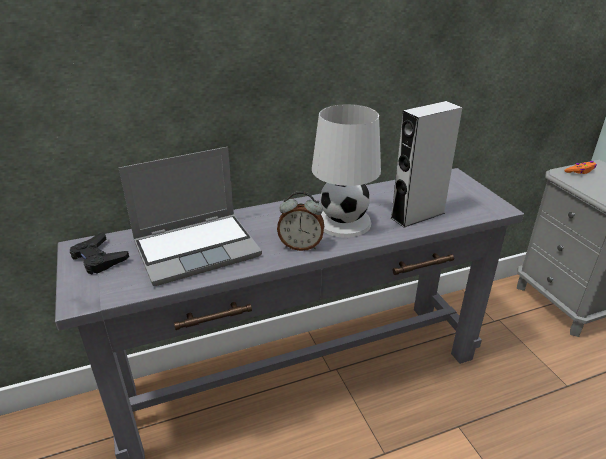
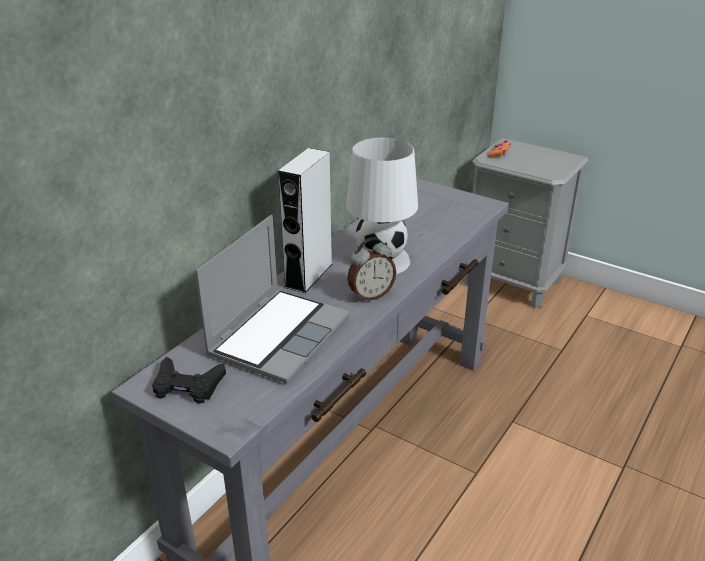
camera: 35 degrees left, 0 degrees up
(417, 215) = (433, 232): grey speaker -> grey speaker (308, 275)

